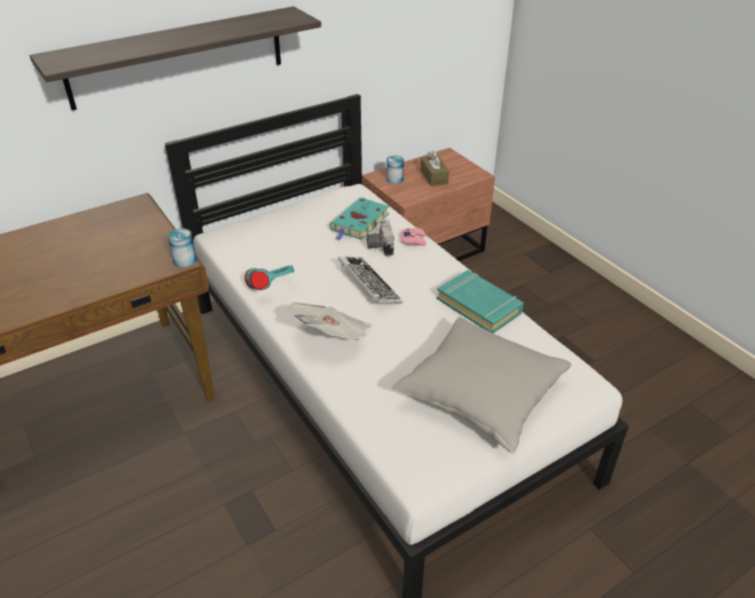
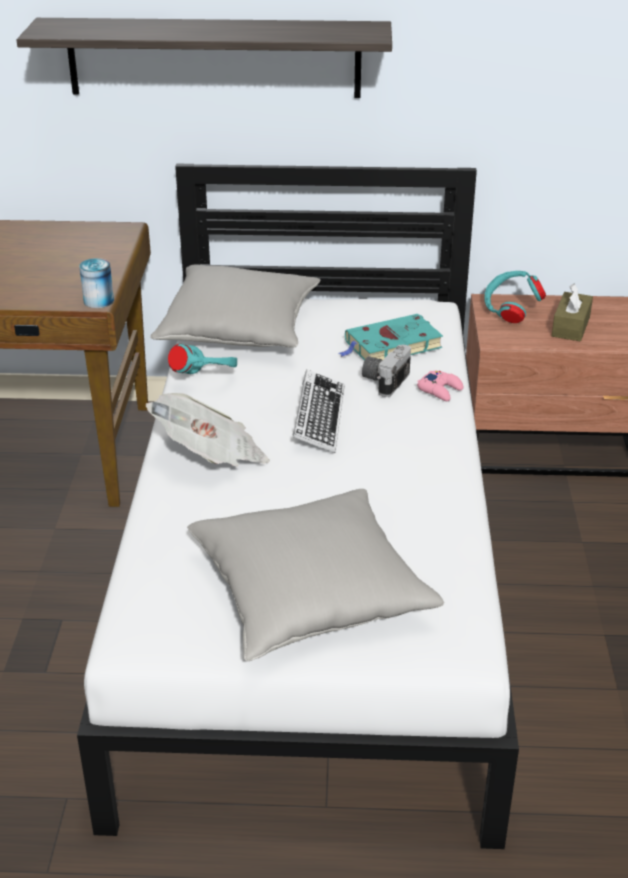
camera: 35 degrees right, 5 degrees down
(254, 245) = (239, 329): none -> grey pillow
(395, 179) = (510, 312): can -> turquoise headphones
(479, 305) = (432, 497): turquoise book -> none

